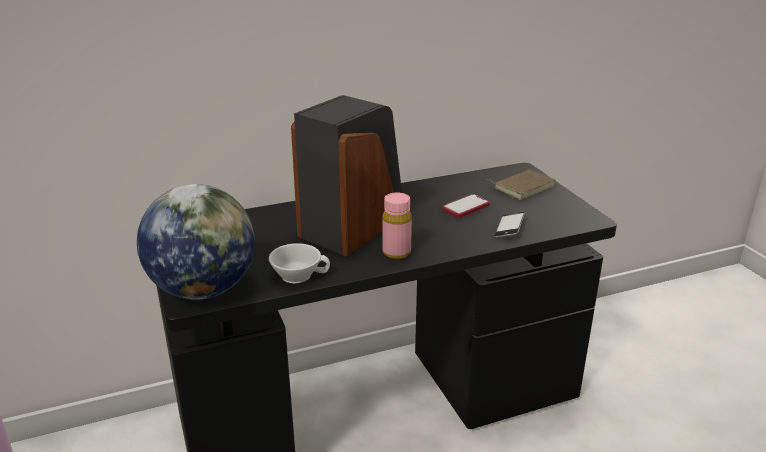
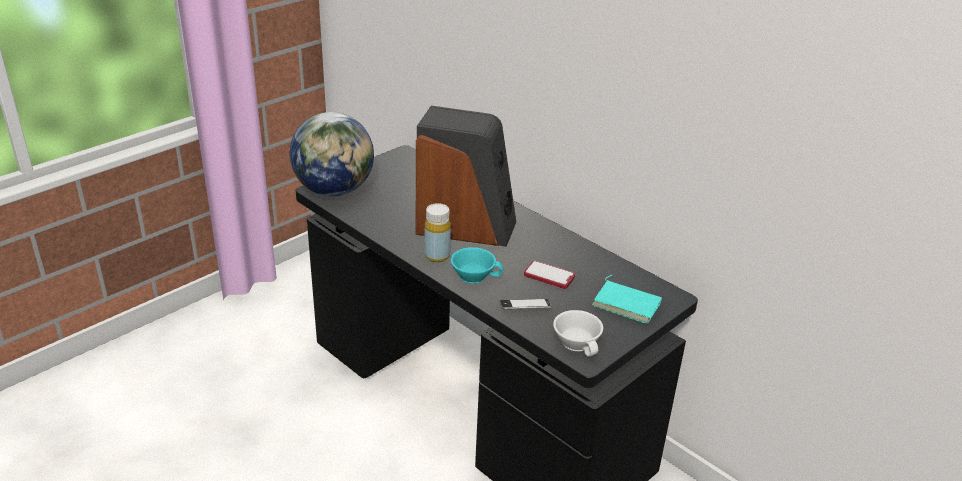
camera: 65 degrees right, 5 degrees up
(298, 274) = (376, 220): white cup -> white cup (578, 342)
(396, 252) = (437, 256): pink bottle -> yellow bottle
(443, 240) = (474, 275): none -> turquoise cup
(522, 187) = (627, 303): brown book -> turquoise book

